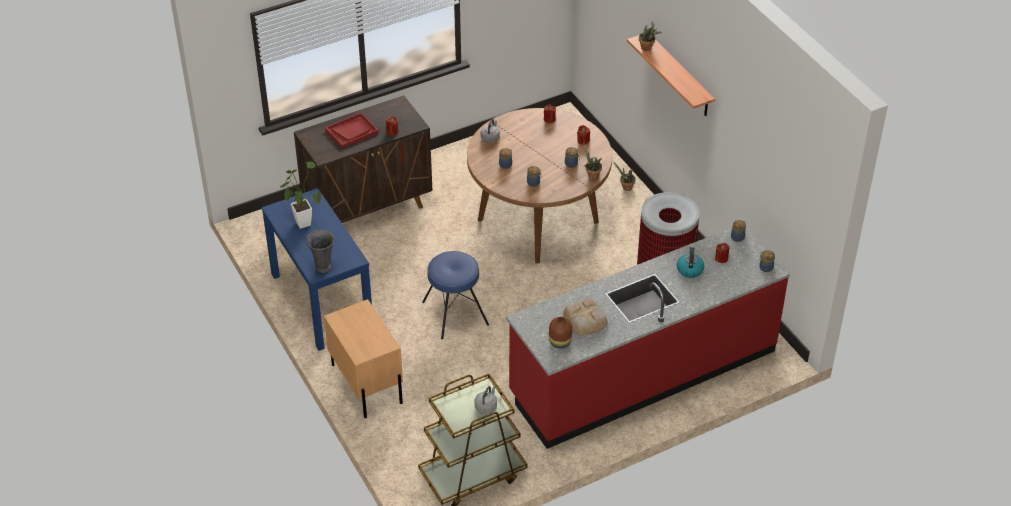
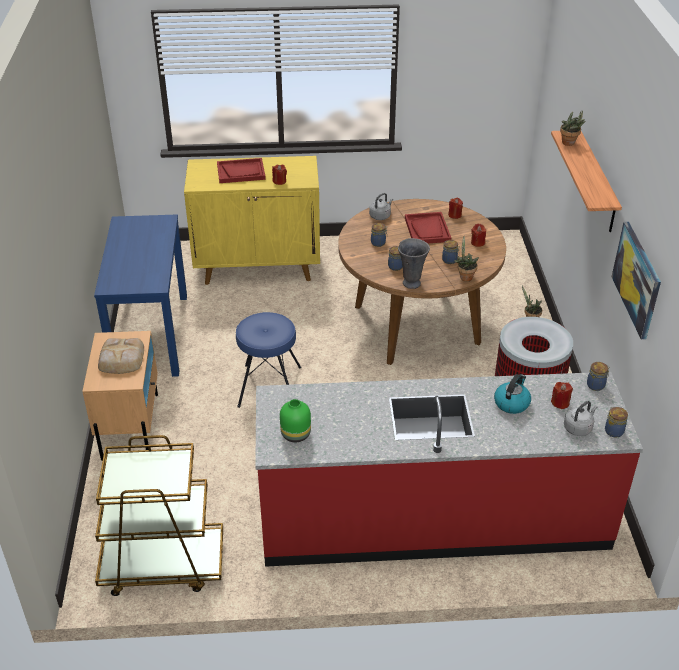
camera: 25 degrees right, 5 degrees down
(302, 221) = (137, 238): potted plant -> none
(323, 267) = (120, 283): grey vase -> grey vase (411, 283)
(369, 208) = (259, 267): brown cabinet -> yellow cabinet
(486, 406) = (163, 481): grey kettle -> grey kettle (578, 428)
(536, 140) = (427, 230): none -> red tray
(560, 342) = (296, 434): brown vase -> green vase
(585, 320) = (343, 420): bread -> bread (121, 359)
(745, 152) = (637, 279): none -> picture

